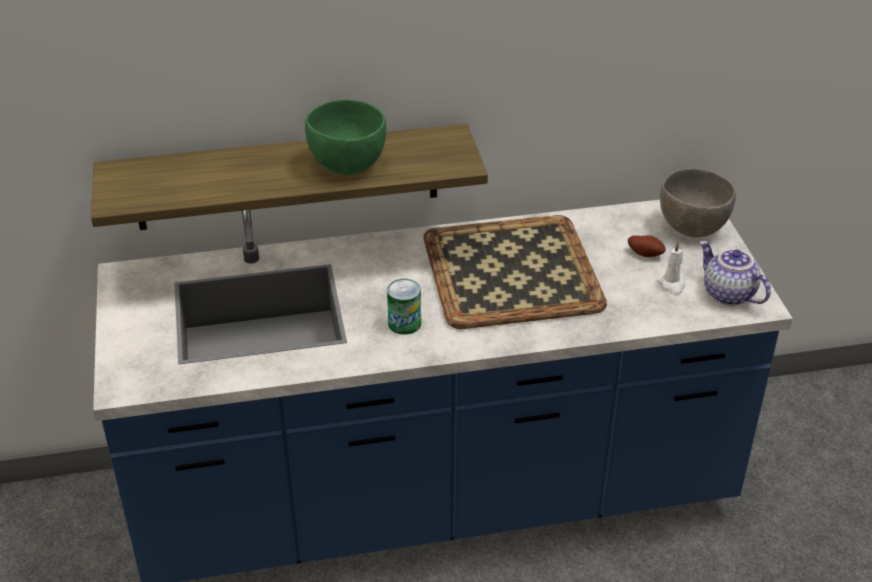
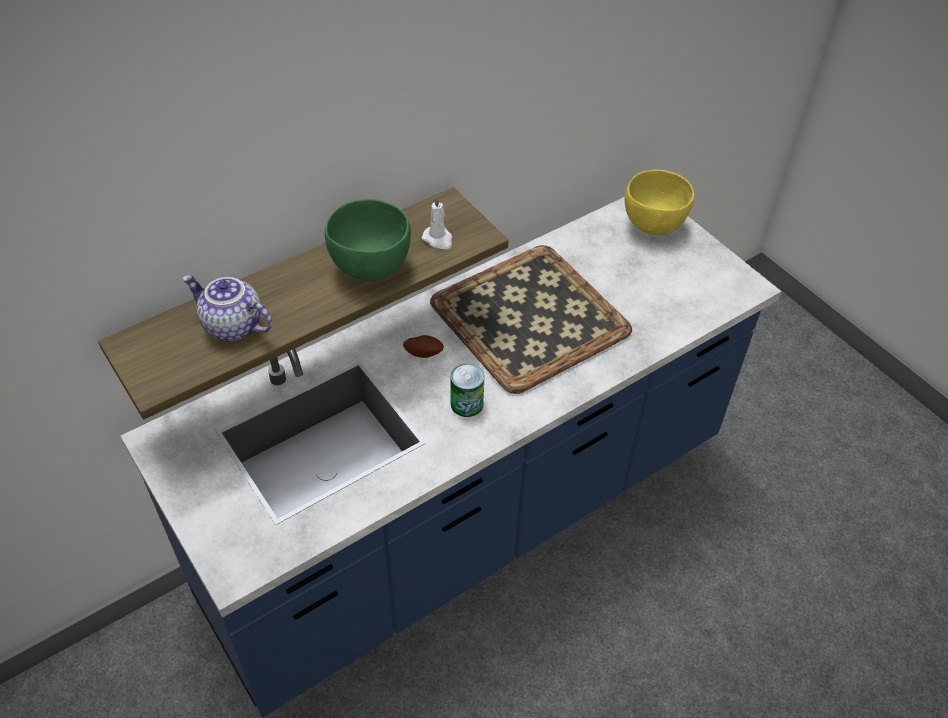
camera: 25 degrees left, 10 degrees up
(645, 253) = (631, 263): potato -> potato (424, 352)
(671, 284) = (670, 288): white candle -> white candle (438, 239)
(691, 227) = (652, 225): grey bowl -> yellow bowl
(727, 294) = (719, 283): teapot -> teapot (231, 326)

